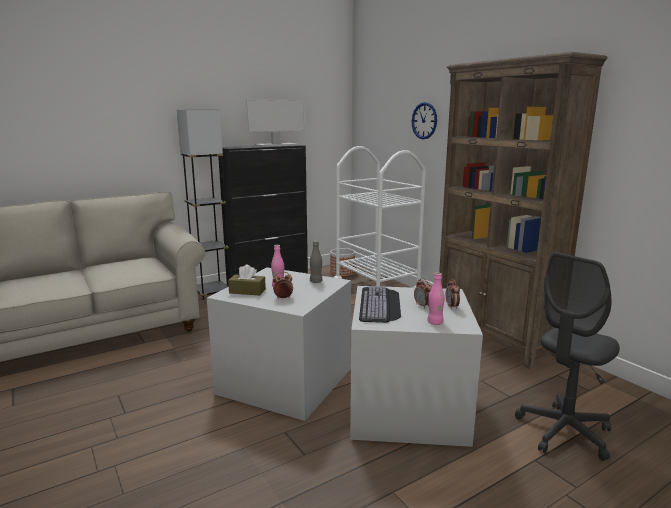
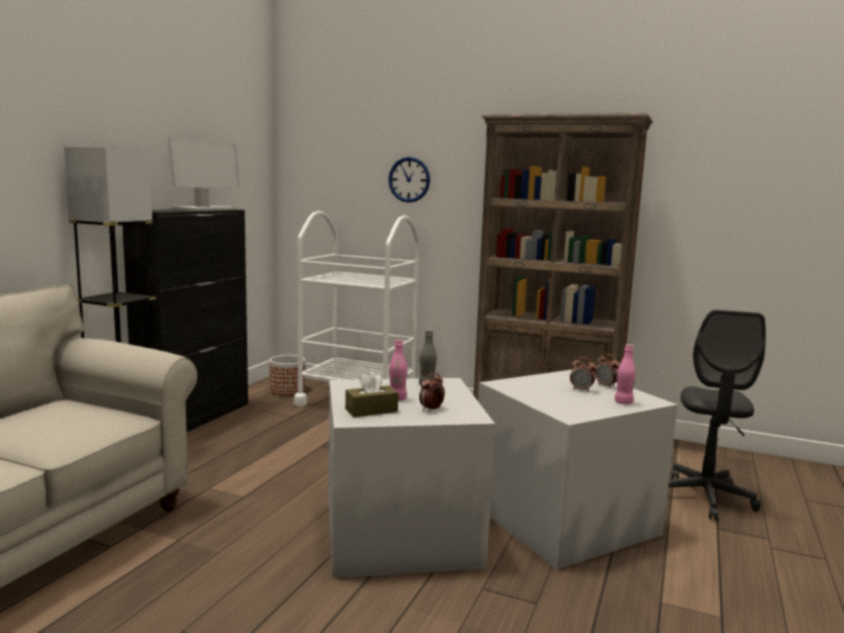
camera: 35 degrees left, 5 degrees down
(381, 305) = (544, 396): keyboard -> none

